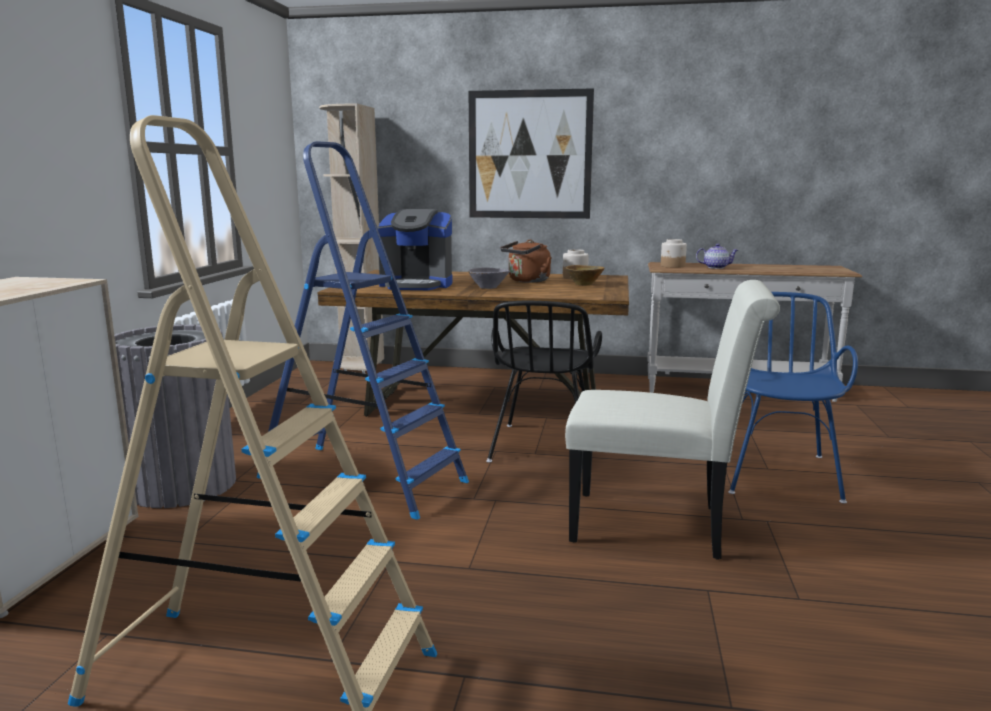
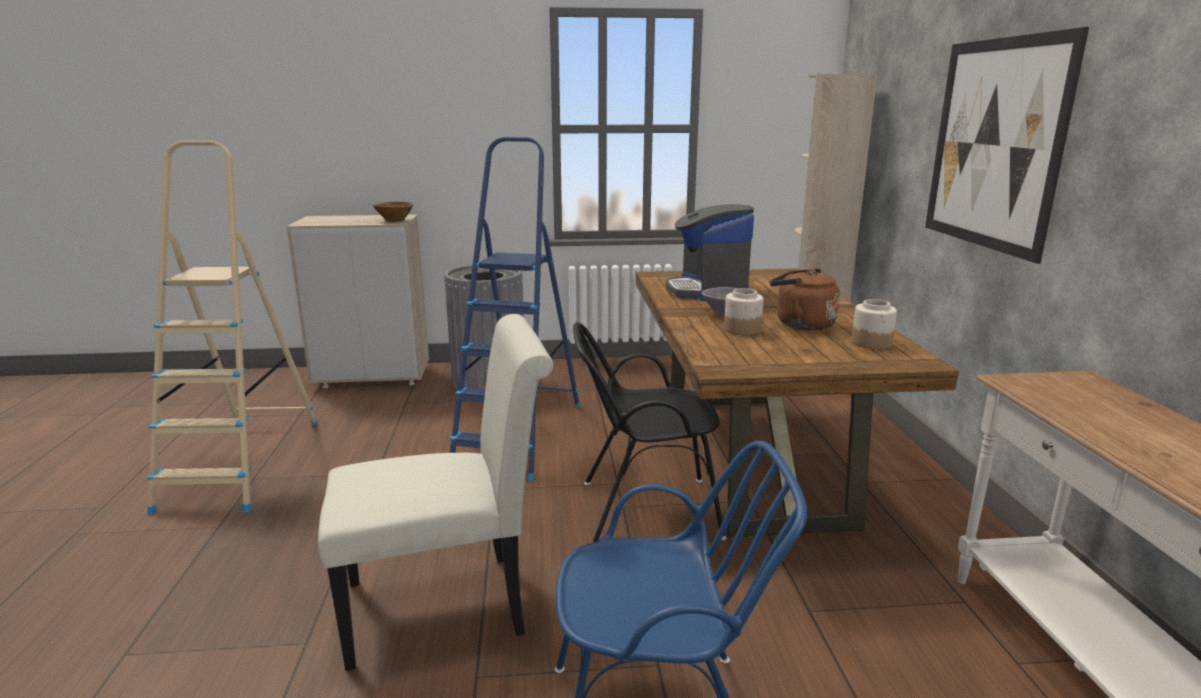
camera: 75 degrees right, 5 degrees up
(584, 284) = (814, 351): brown bowl -> brown bowl (394, 221)
(659, 525) = (449, 605): white chair -> white chair turned 105 degrees counterclockwise
(672, 266) = (1053, 387): jar -> jar (741, 330)
(715, 267) = (1109, 422): teapot -> none

